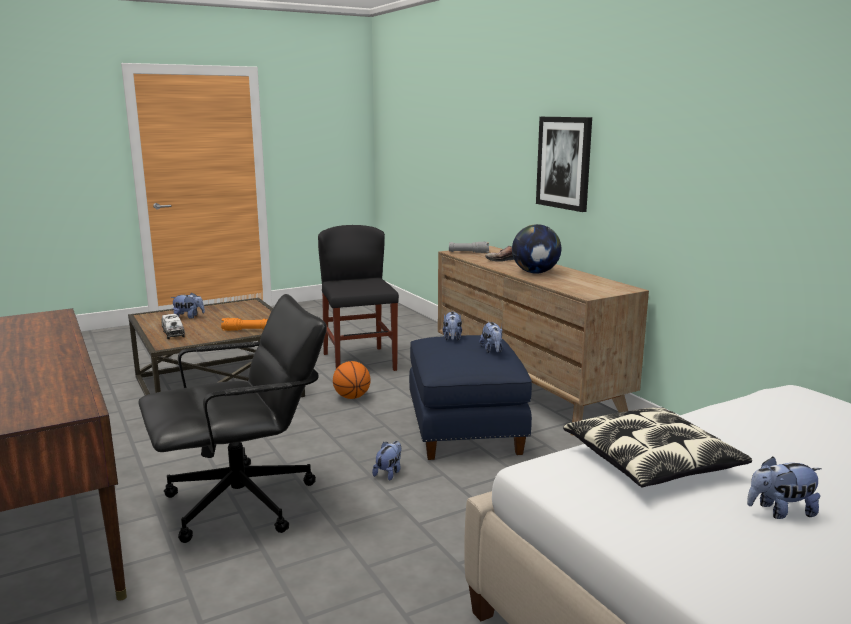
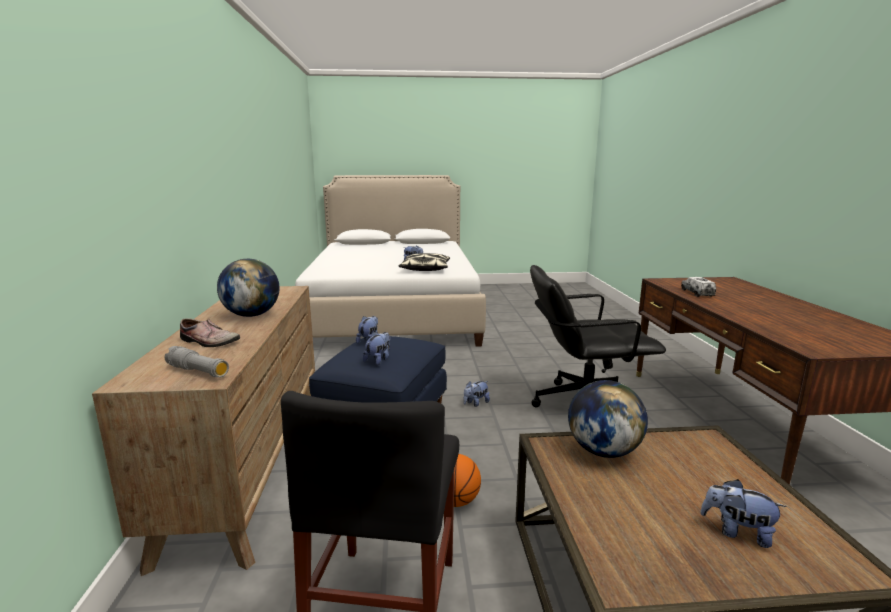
camera: 155 degrees left, 0 degrees up
(173, 333) = (722, 469): toy truck -> toy truck (697, 293)
(245, 330) = (603, 451): orange flashlight -> globe
(564, 163) = (160, 190): picture -> none

